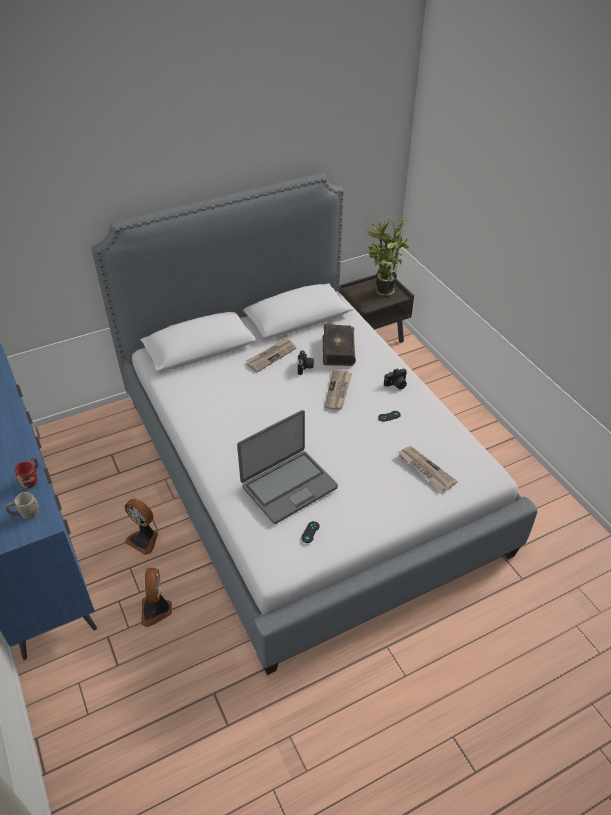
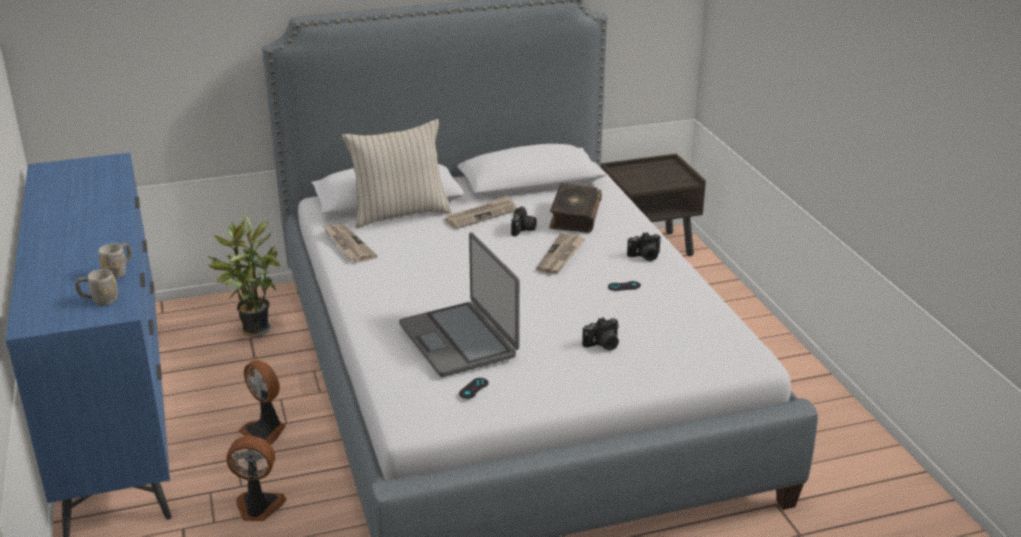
camera: 10 degrees right, 15 degrees down
(31, 479) = (119, 271): red mug -> grey mug
(157, 610) = (258, 508): fan -> fan turned 90 degrees clockwise
(211, 361) = (399, 214): none -> beige pillow
(288, 486) = (459, 340): laptop -> laptop turned 90 degrees clockwise
(382, 291) = (662, 174): potted plant -> potted plant (252, 329)
(388, 476) = (603, 345): none -> camera
(425, 469) = (657, 343): newspaper -> newspaper (347, 245)

